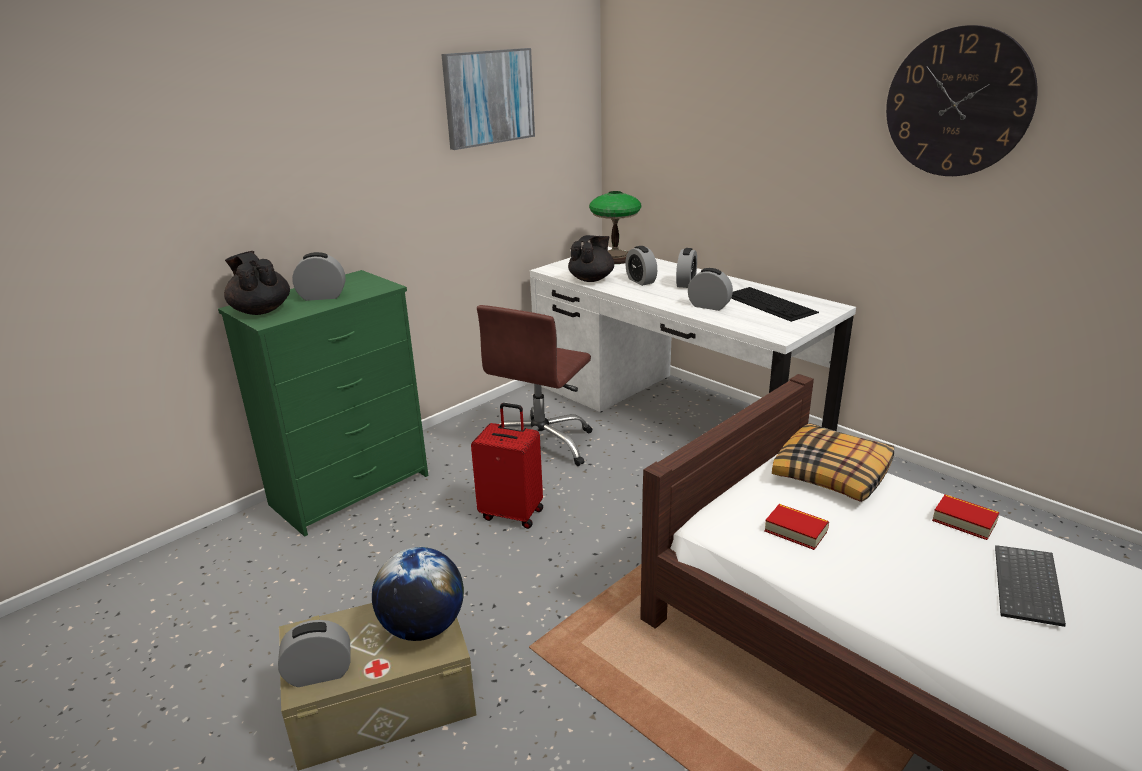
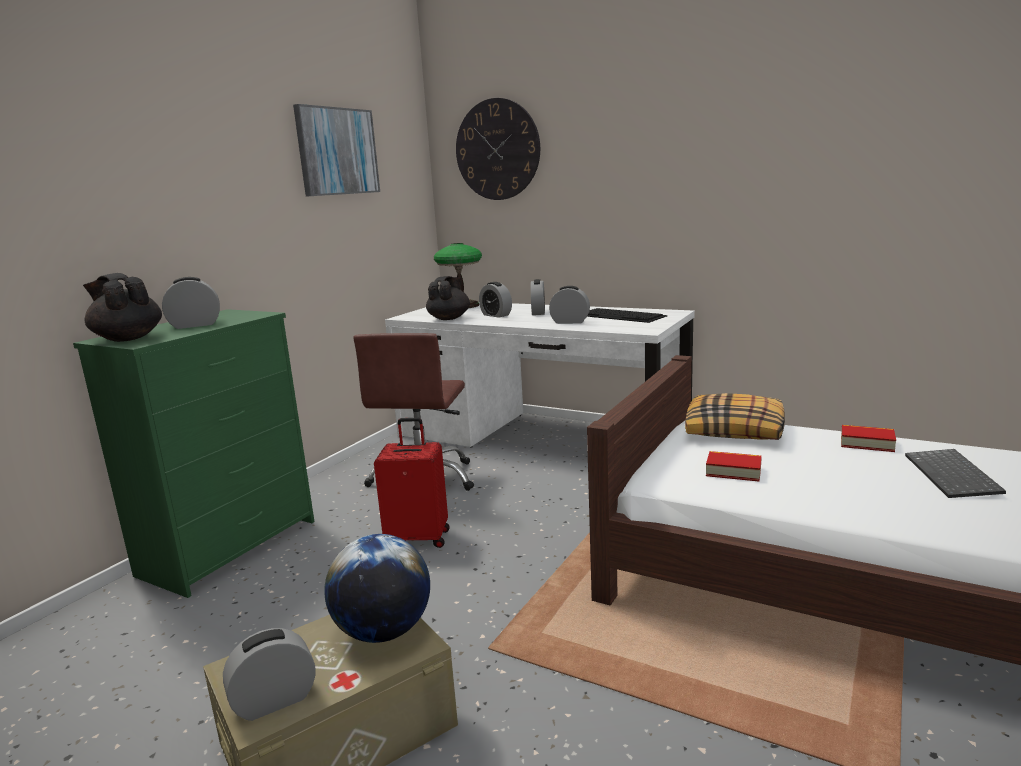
camera: 15 degrees left, 10 degrees down
(957, 103) = (757, 121): wall clock -> wall clock (497, 150)

